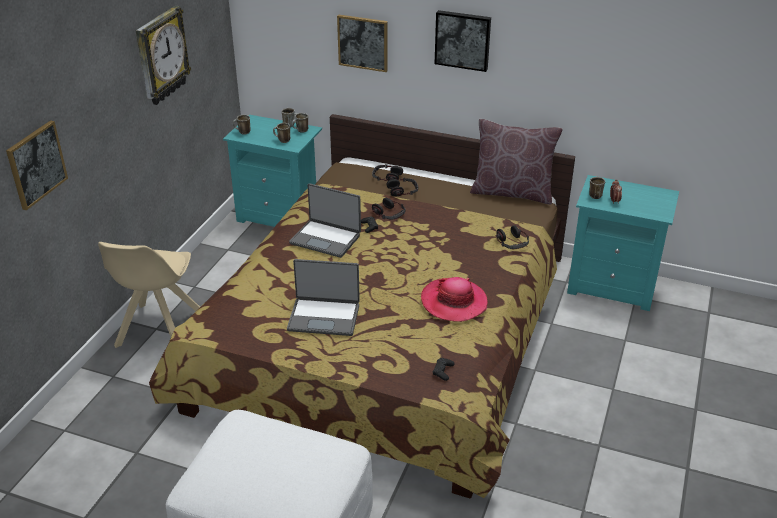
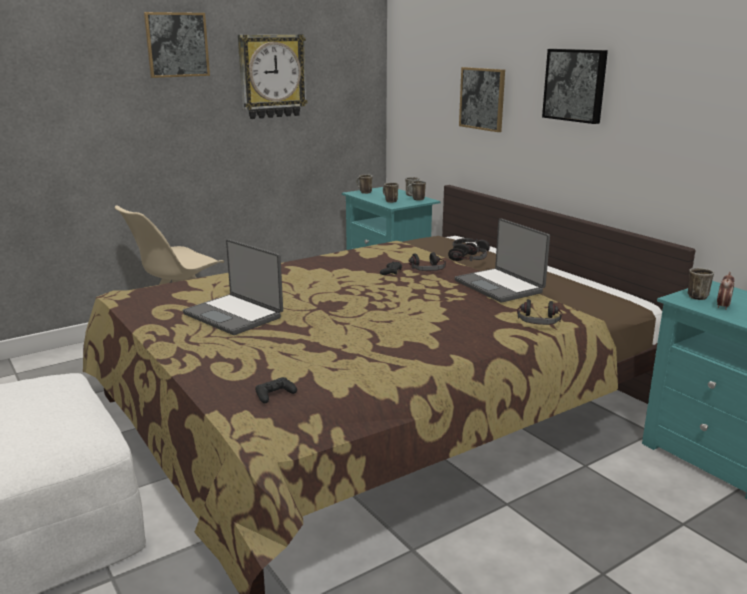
camera: 35 degrees right, 15 degrees down
(36, 164) = (69, 106): picture -> picture (177, 45)
(326, 239) = (335, 269): laptop -> laptop (500, 286)
(454, 302) = (386, 344): hat -> none
(512, 192) = (602, 289): brown pillow -> none

